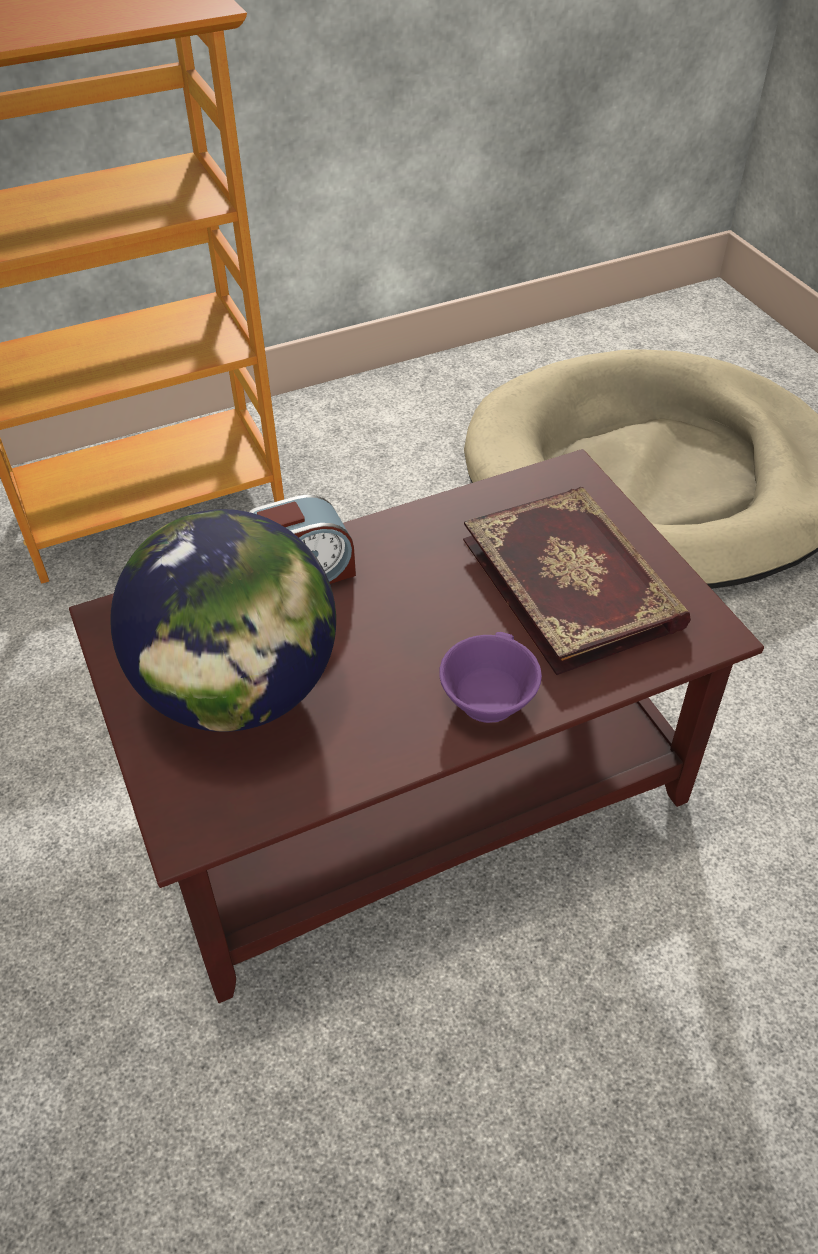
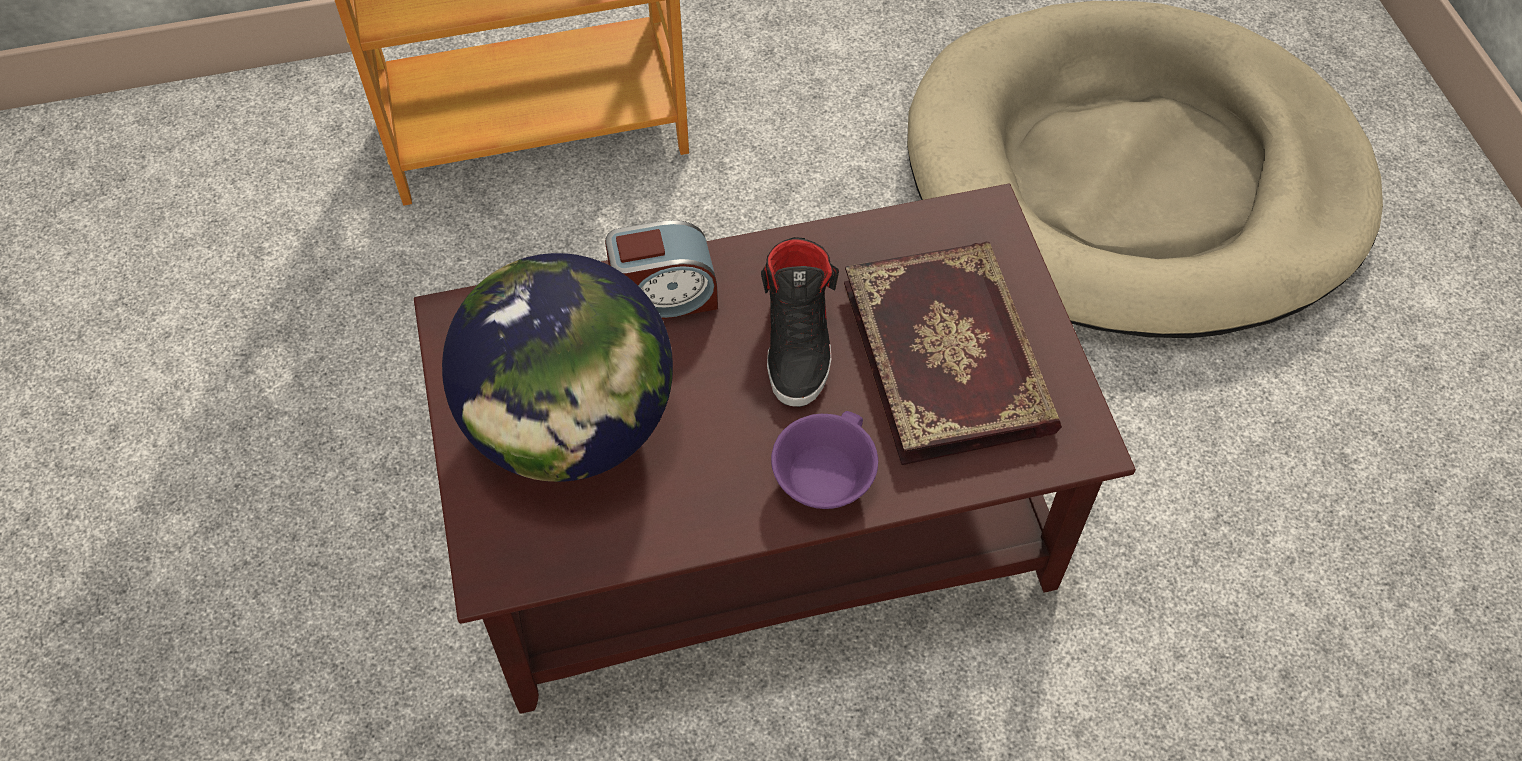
camera: 10 degrees right, 10 degrees up
(435, 588) = (798, 339): none -> black shoe

